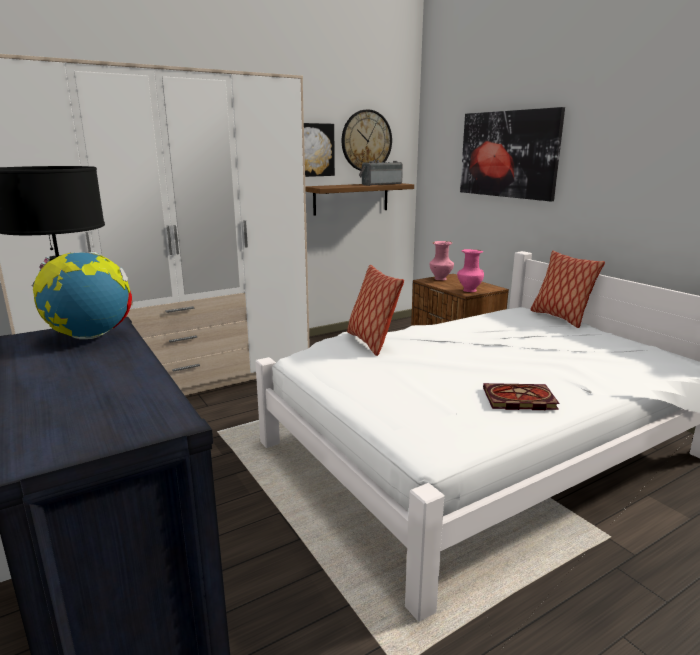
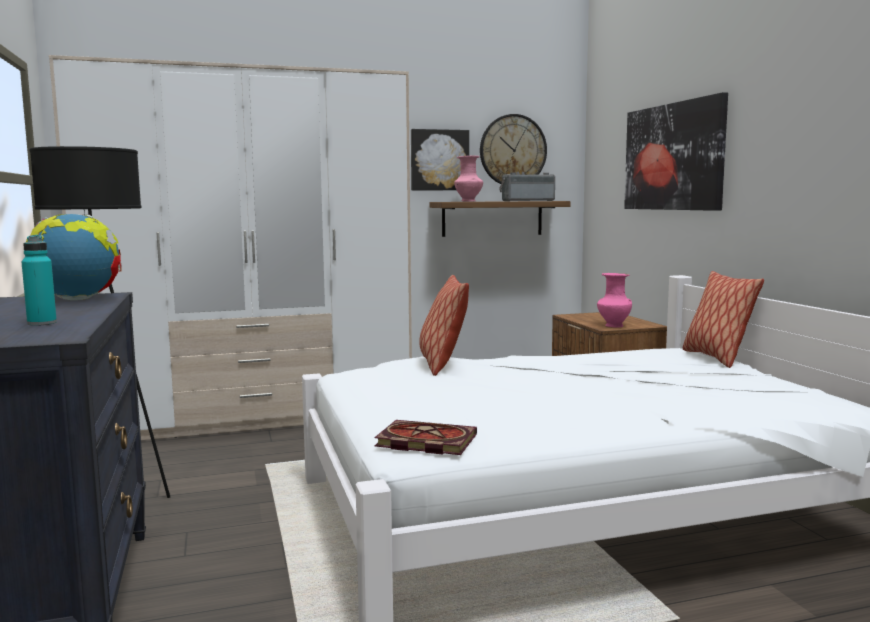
camera: 15 degrees right, 10 degrees down
(113, 391) = (42, 323): none -> turquoise bottle
(441, 279) = (589, 315): pink vase -> pink vase (469, 201)
(517, 400) = (563, 421): book -> book (423, 442)

